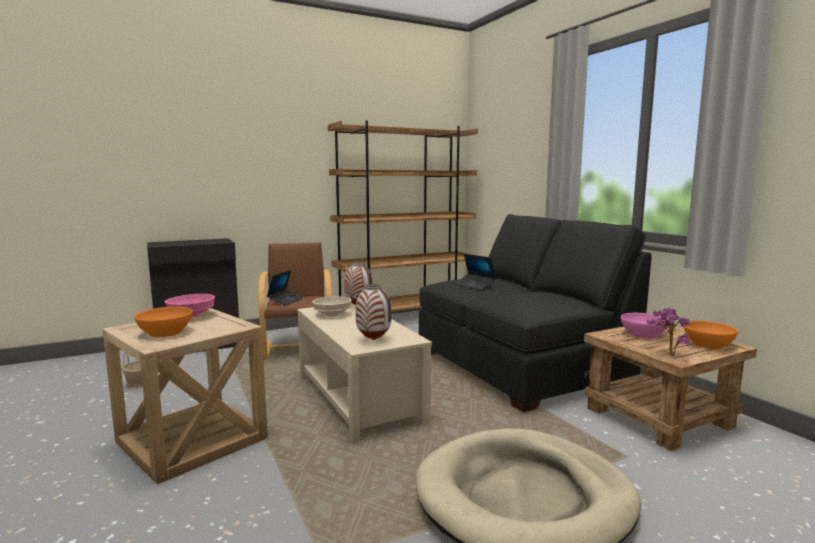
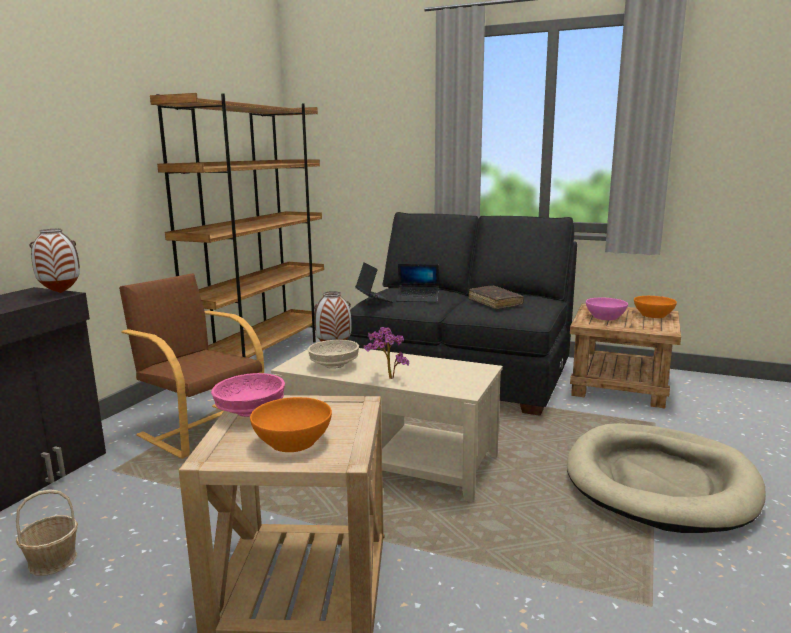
camera: 40 degrees left, 5 degrees up
(285, 301) = (191, 366): laptop -> laptop (373, 299)
(374, 339) = (453, 379): vase -> vase (61, 292)
(522, 298) = (495, 303): none -> brown book
(667, 355) = (653, 329): potted plant -> potted plant (387, 378)

